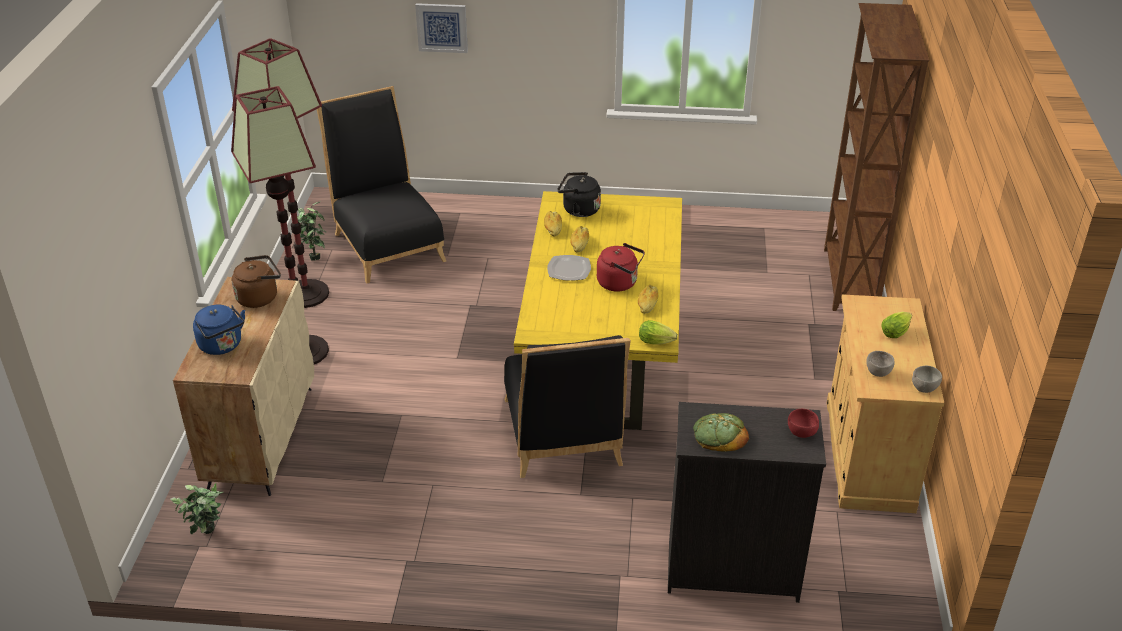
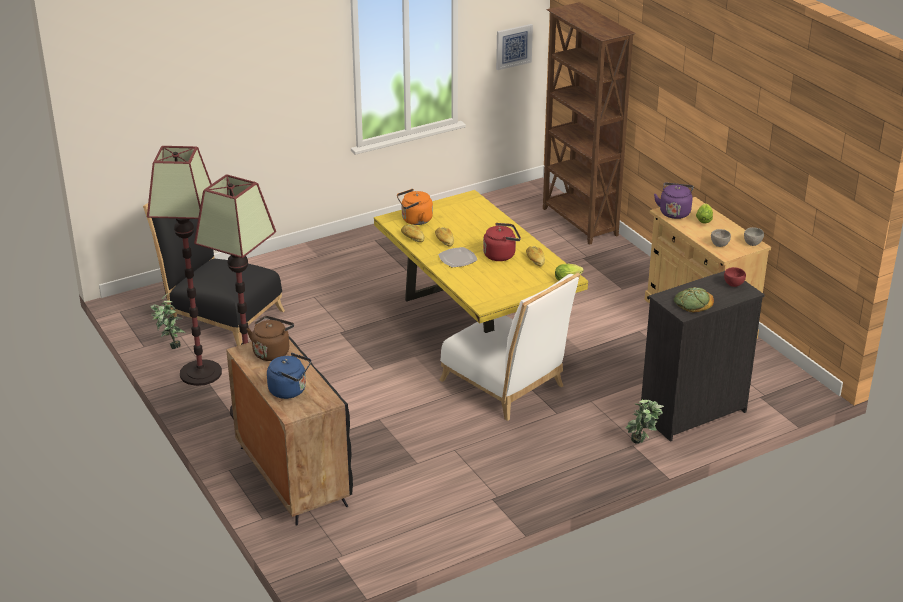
camera: 35 degrees left, 5 degrees down
(208, 537) = (335, 550): potted plant -> potted plant (642, 444)
(261, 437) = (292, 476): beige cabinet -> black cabinet
(442, 27) = (214, 114): picture -> picture (513, 46)
(563, 438) = (507, 386): black chair -> white chair
(578, 210) = (415, 220): black kettle -> orange kettle
(869, 308) = (674, 212): none -> purple kettle

